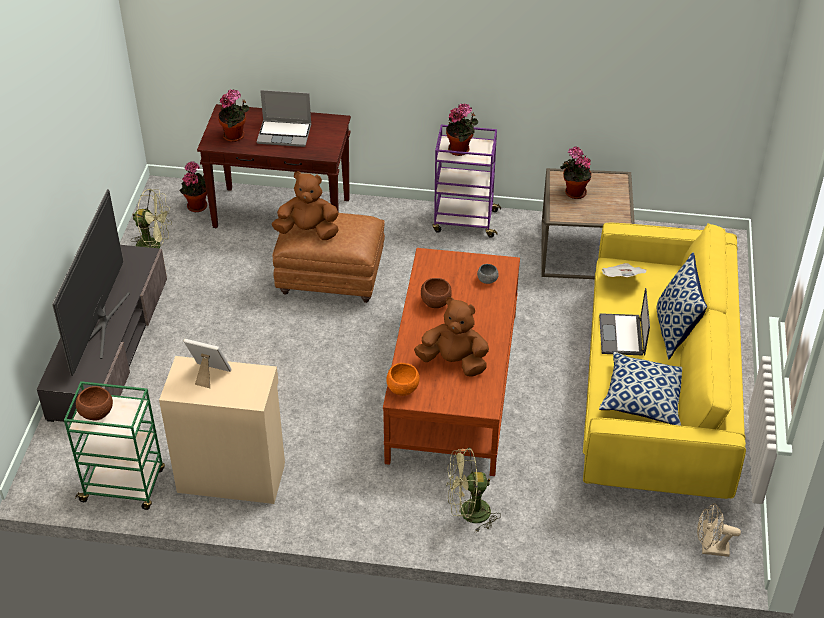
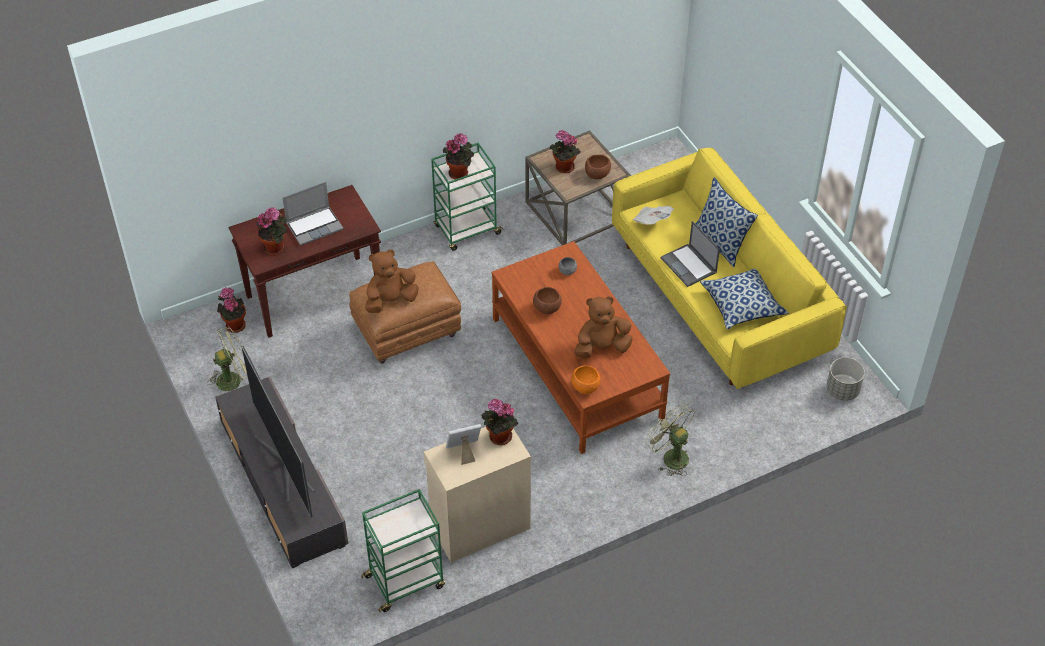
camera: 35 degrees left, 5 degrees up
(96, 413) = (391, 530): brown bowl -> brown bowl (596, 175)
(251, 379) = (498, 438): none -> potted plant
(464, 221) = (466, 230): purple cart -> green cart
(468, 513) = (670, 456): green fan -> green fan turned 90 degrees clockwise
(710, 549) = (842, 390): beige fan -> grey planter

